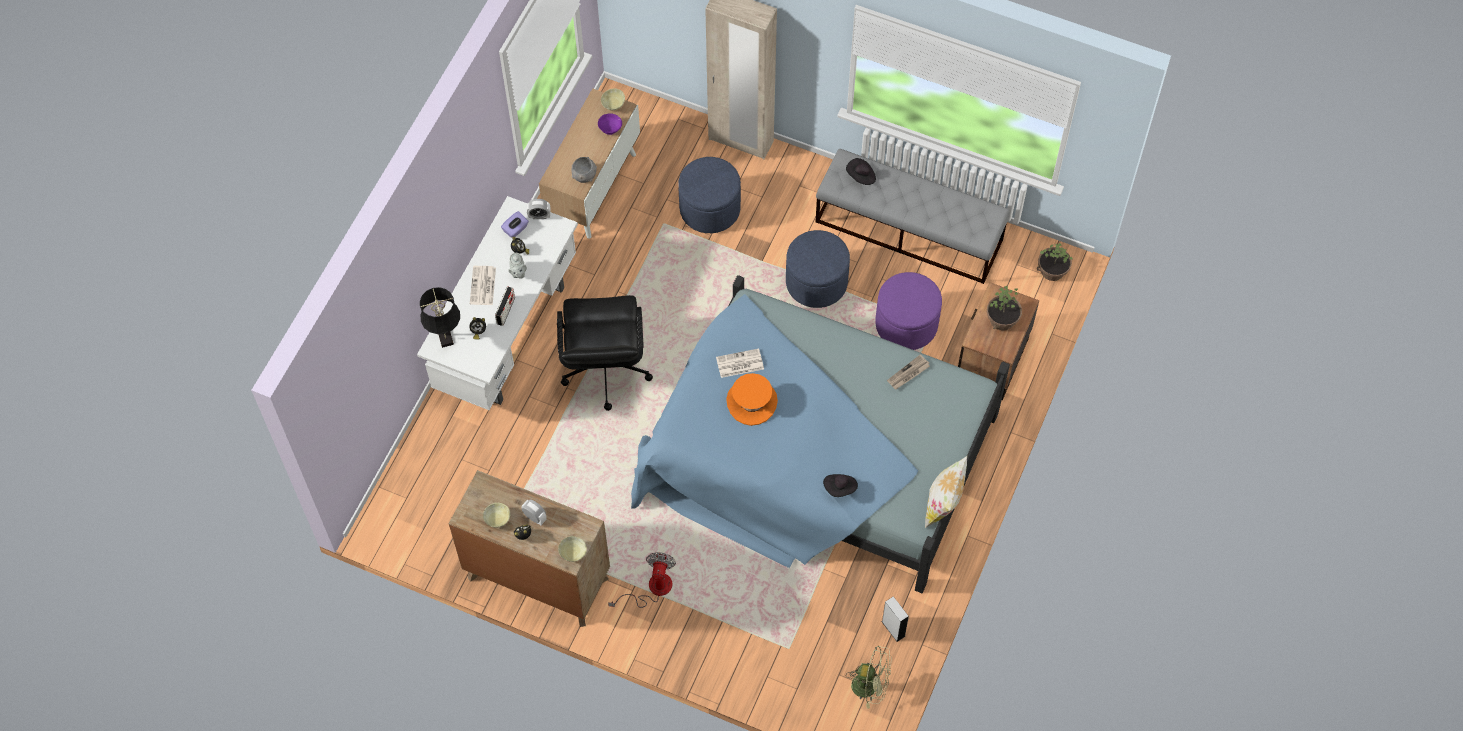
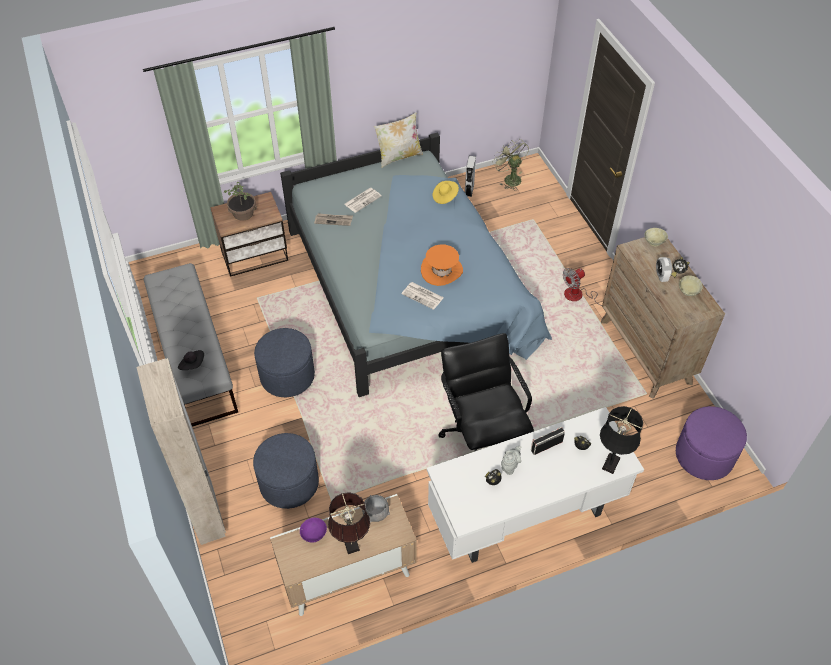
camera: 135 degrees left, 10 degrees down
(483, 286) = (546, 478): newspaper -> newspaper (363, 200)
(515, 229) = (478, 501): purple tissue box -> none
(539, 216) = (449, 496): alarm clock -> none
(578, 144) = (351, 545): none -> brown table lamp
(605, 371) = (482, 434): black office chair -> black office chair turned 60 degrees counterclockwise
(613, 105) = (288, 554): beige bowl -> none
(840, 488) = (445, 196): black hat -> yellow hat
(906, 324) = (271, 310): purple ottoman -> purple ottoman (704, 456)
(1052, 270) = (156, 271): potted plant -> none

